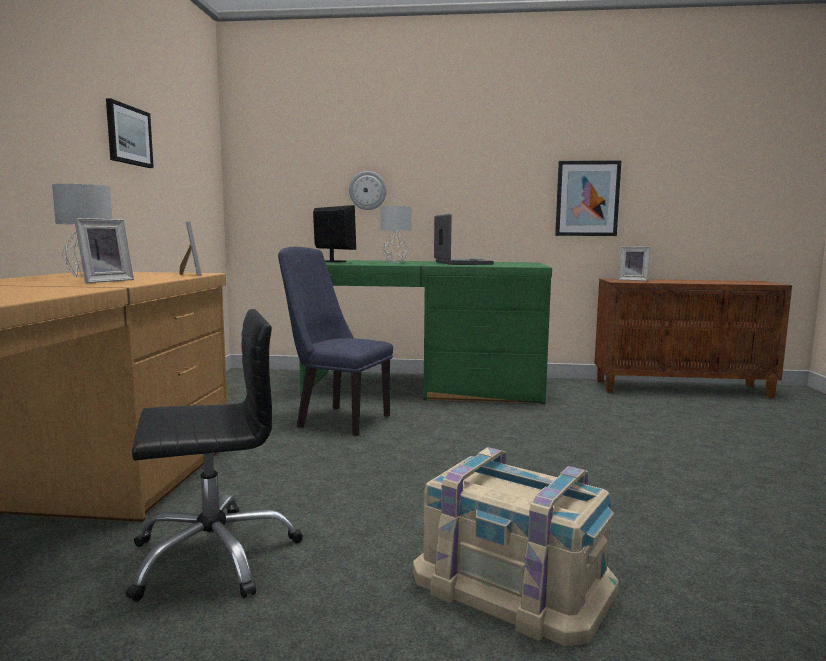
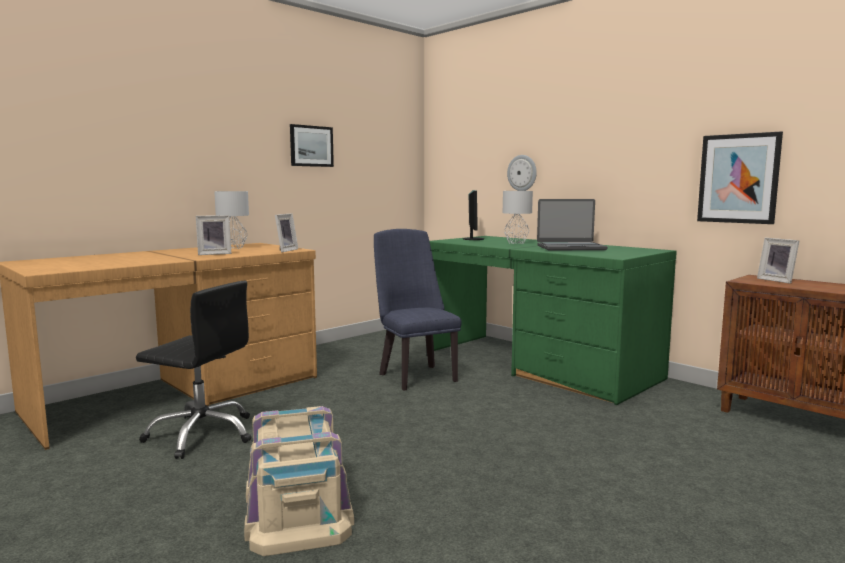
camera: 40 degrees right, 0 degrees up
(461, 263) = (570, 248): laptop -> laptop turned 60 degrees clockwise

